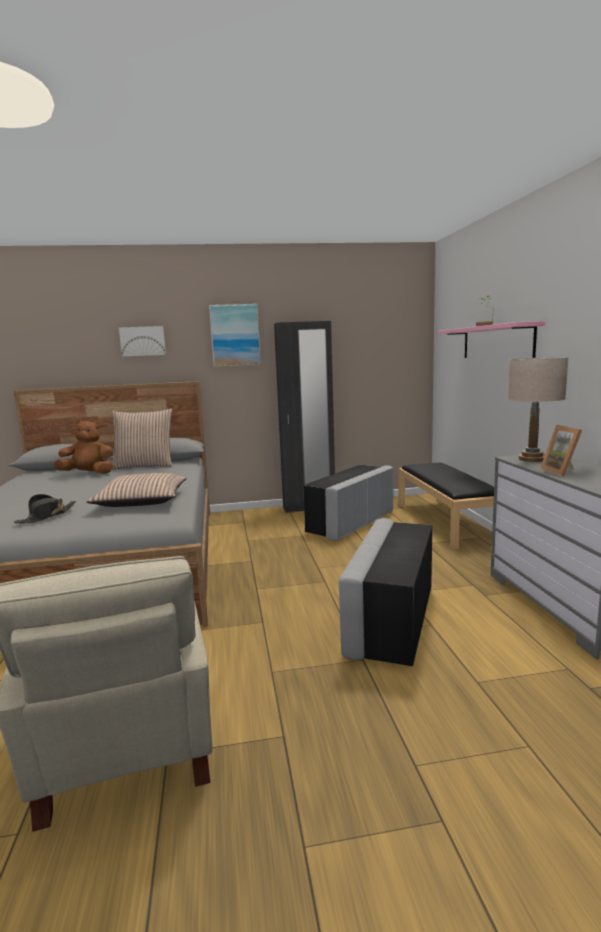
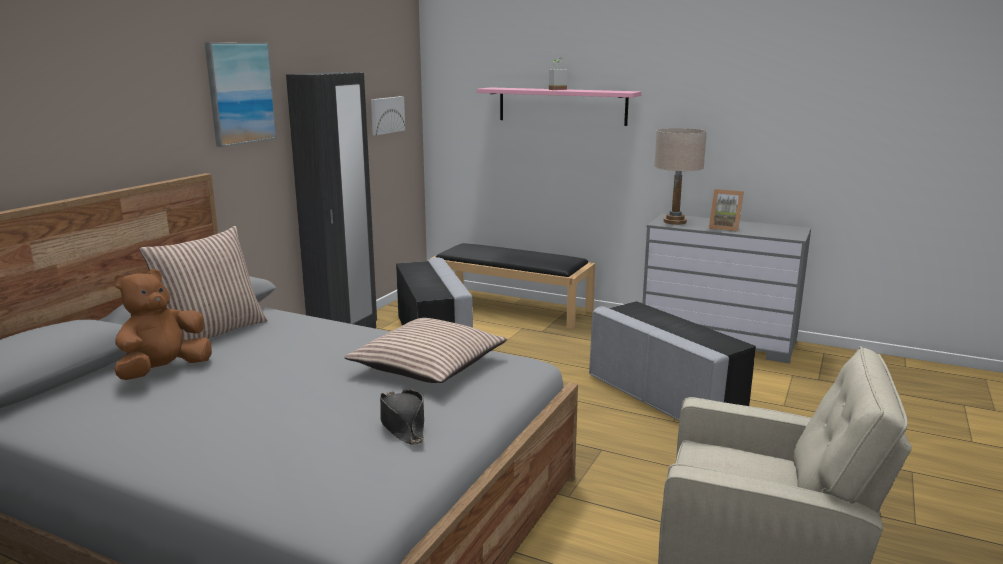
camera: 55 degrees left, 5 degrees up
(142, 341) = (110, 107): picture -> picture (386, 115)

